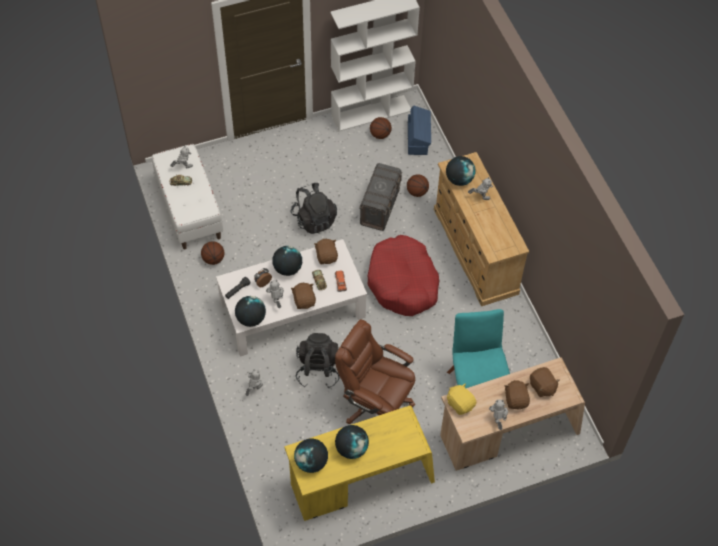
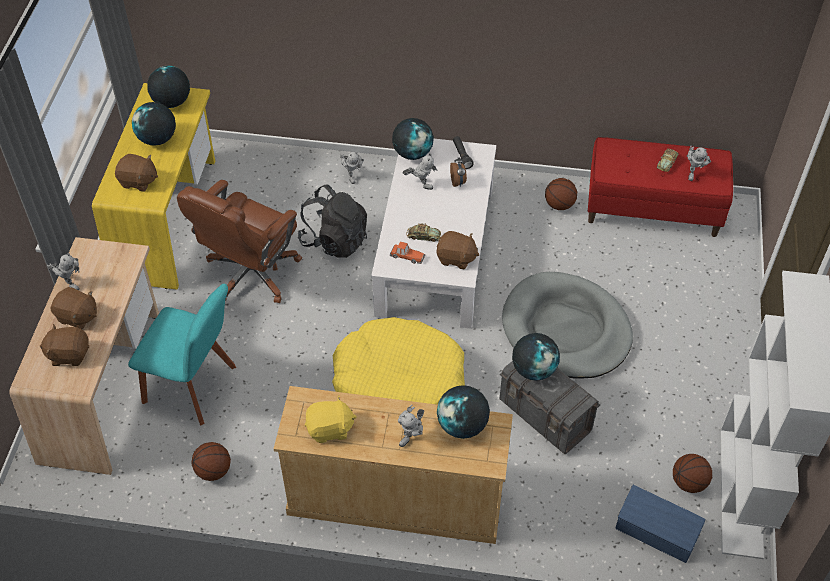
camera: 120 degrees right, 5 degrees down
(189, 209) = (653, 209): white bench -> red bench
(287, 269) = (463, 212): globe -> globe (534, 369)
(304, 301) = (404, 210): brown plush toy -> brown plush toy (138, 181)
(314, 219) = (566, 329): black backpack -> grey dog bed
(375, 403) = (250, 274): brown office chair -> brown office chair turned 150 degrees clockwise
(403, 282) = (400, 382): red dog bed -> yellow dog bed
(417, 192) = (548, 477): basketball -> basketball (214, 470)
(460, 404) = (122, 258): yellow plush toy -> yellow plush toy (330, 429)

